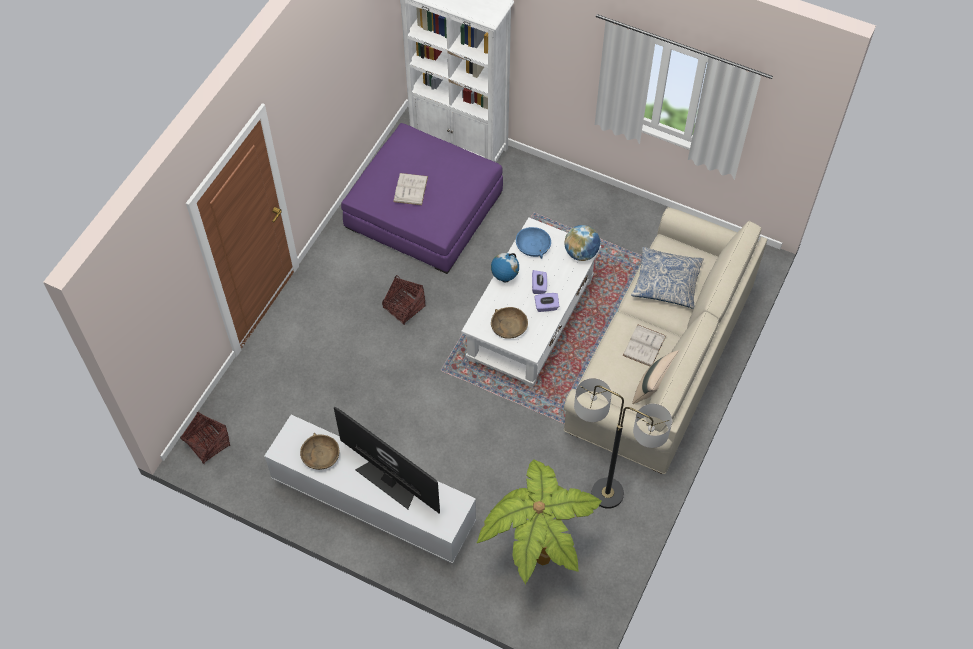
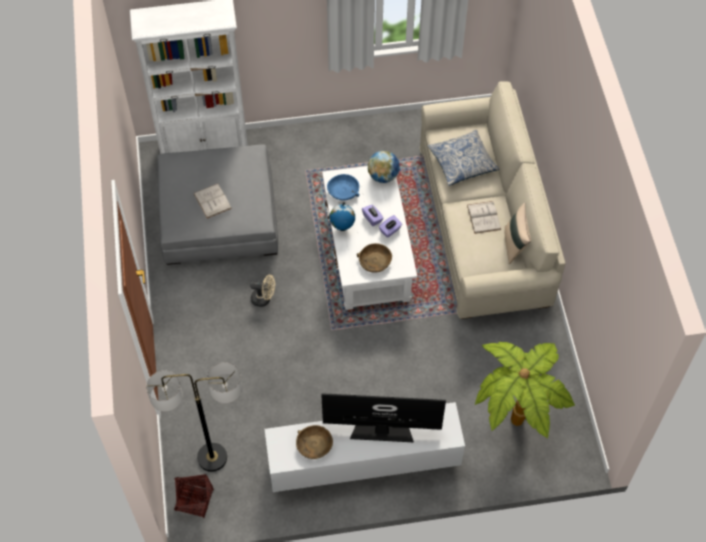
camera: 35 degrees left, 0 degrees up
(404, 307) = (264, 299): basket -> beige fan
(424, 209) = (218, 215): purple ottoman -> grey ottoman
(607, 494) = (524, 345): floor lamp -> floor lamp (212, 457)

